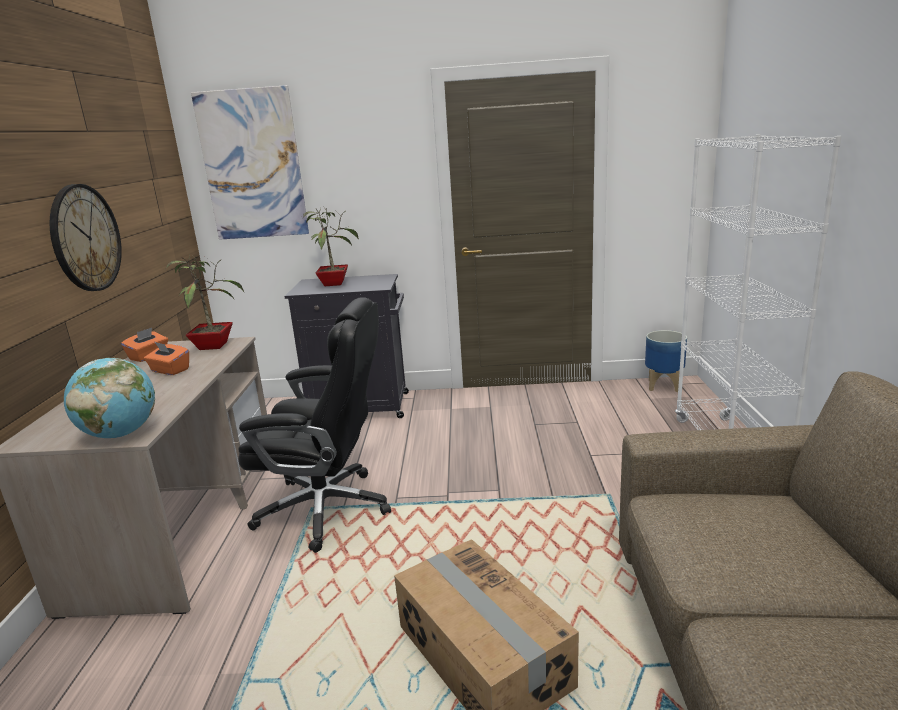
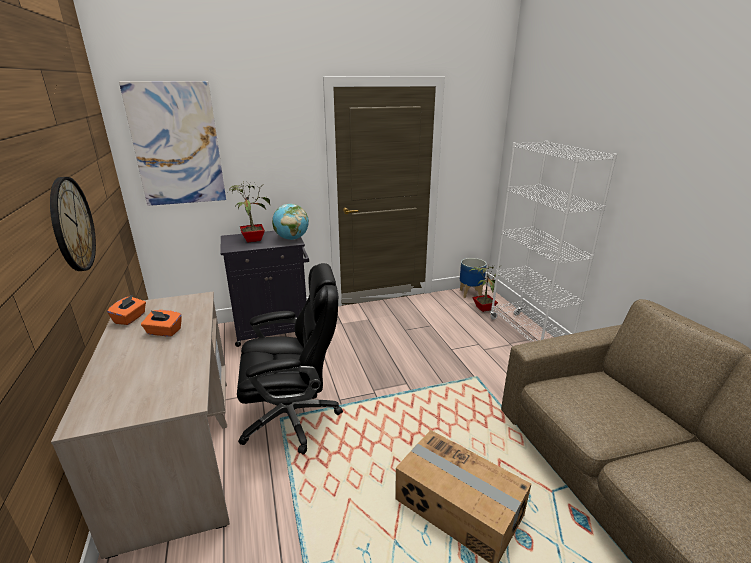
camera: 20 degrees left, 5 degrees up
(120, 434) = (172, 402): globe -> globe (292, 239)
(214, 345) = (184, 303): potted plant -> potted plant (483, 308)

